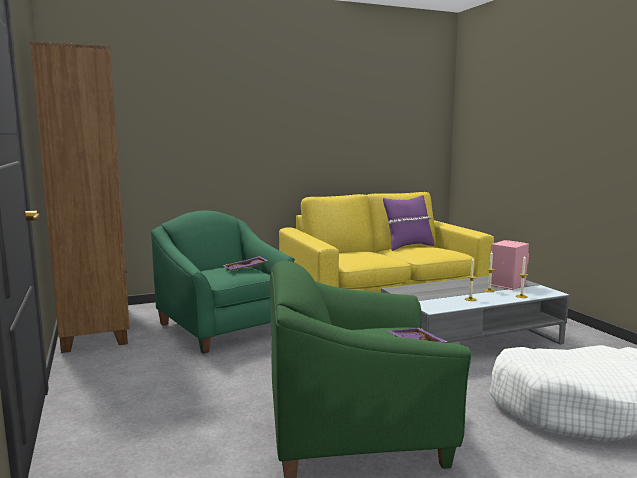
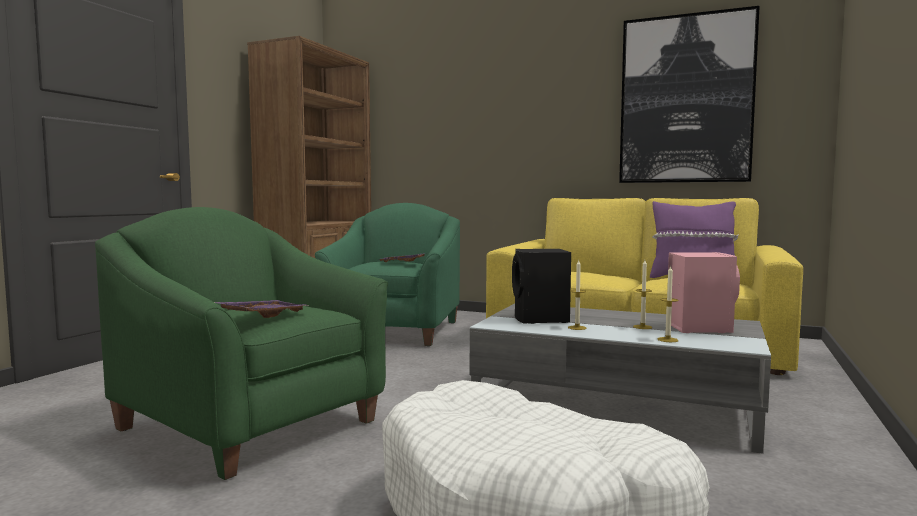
camera: 45 degrees right, 5 degrees down
(378, 123) = (685, 99): none -> picture
(438, 298) = (541, 319): none -> black speaker

